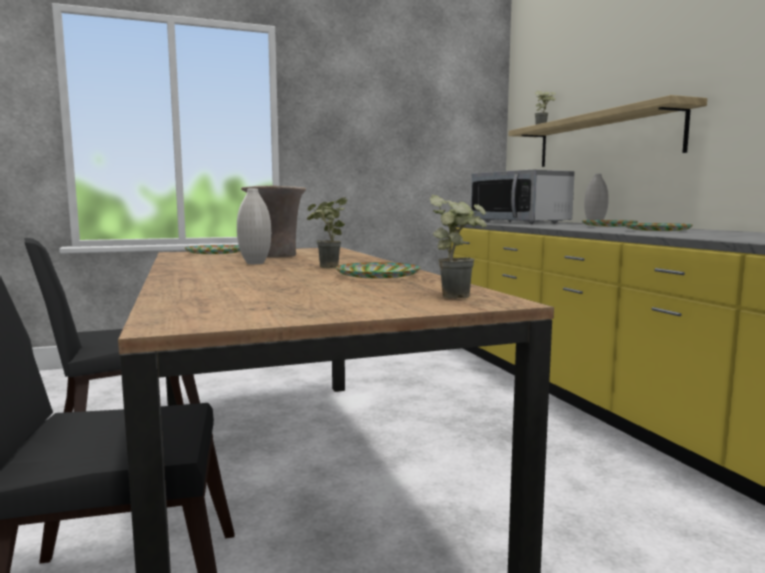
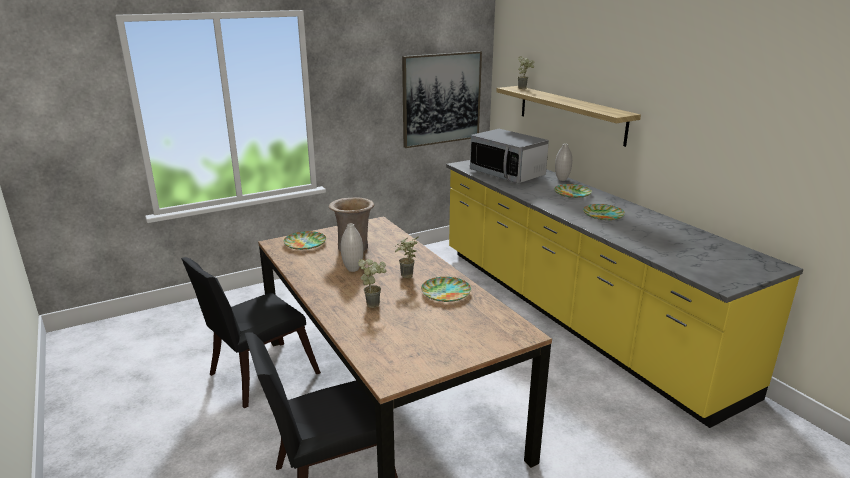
camera: 10 degrees left, 15 degrees up
(443, 153) = (441, 98): none -> picture
(459, 296) = (503, 326): potted plant -> potted plant (374, 303)

